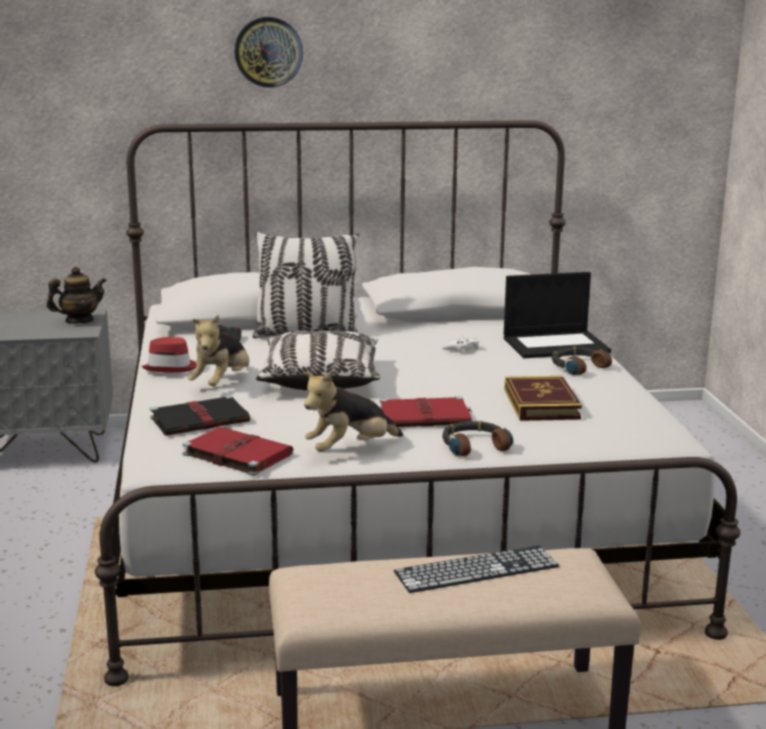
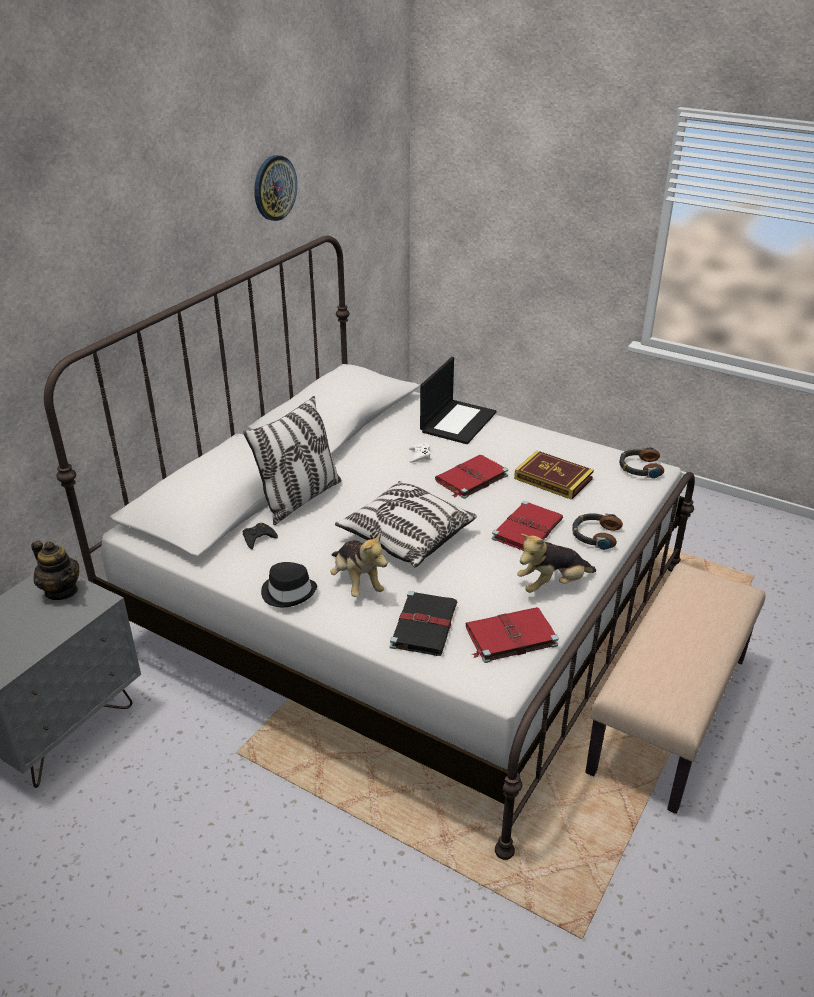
camera: 50 degrees left, 15 degrees up
(79, 321) = (61, 591): teapot -> teapot turned 120 degrees clockwise
(171, 367) = (288, 592): red hat -> black hat
(268, 52) = (134, 241): wall clock -> wall clock (274, 188)
(350, 449) = (552, 585): plush toy -> plush toy turned 60 degrees clockwise
(465, 375) = (470, 479): none -> red book
(476, 569) = (683, 617): keyboard -> none
(578, 367) = (506, 435): headphones -> headphones (639, 468)

